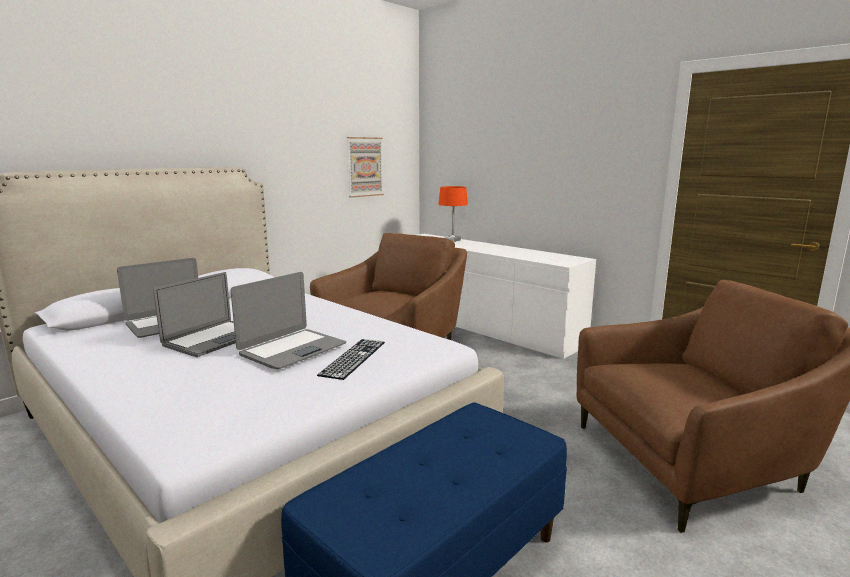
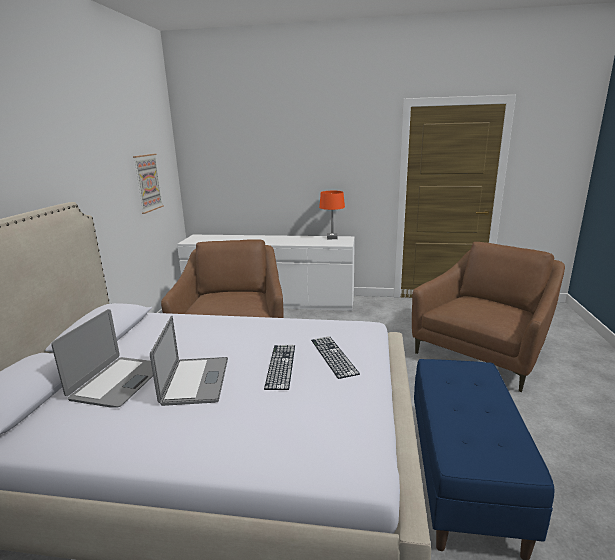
camera: 35 degrees left, 5 degrees up
(292, 349) = (281, 366): laptop -> keyboard
(452, 240) = (230, 237): orange table lamp -> orange table lamp (332, 238)

